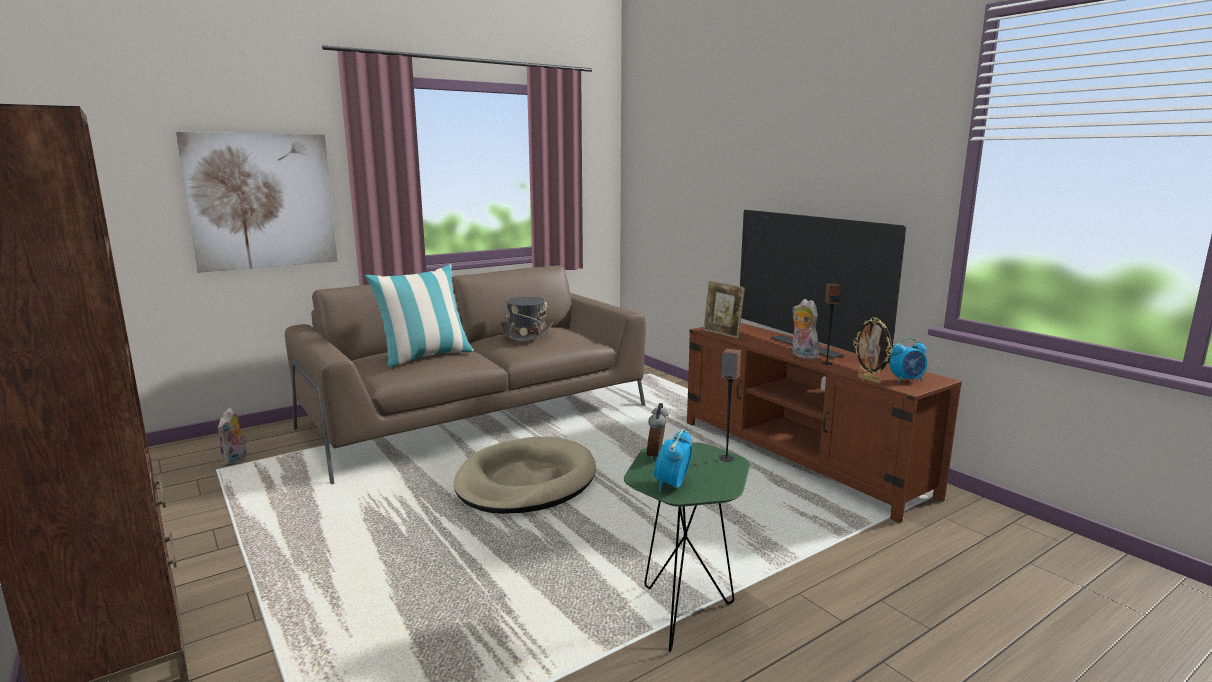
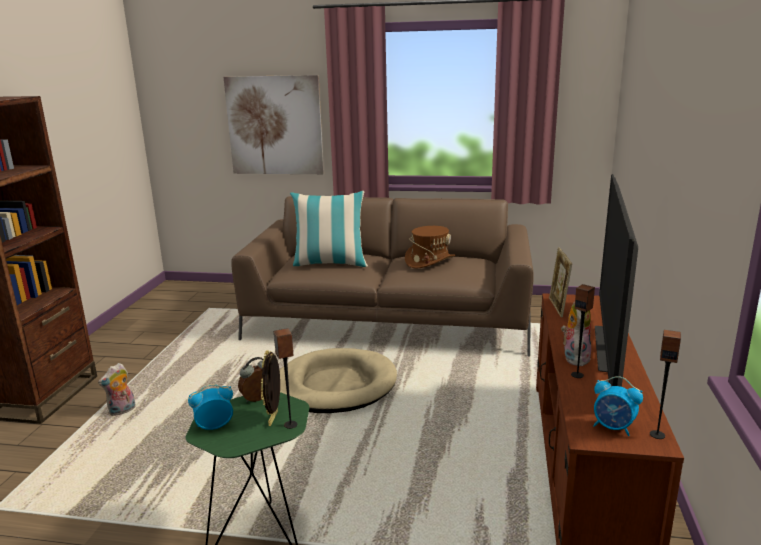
camera: 45 degrees right, 5 degrees up
(236, 460) = (224, 305): plush toy -> plush toy (122, 411)
(526, 334) = (430, 261): grey hat -> brown hat
(869, 380) = (571, 410): picture frame -> picture frame (274, 419)
(929, 376) = (657, 434): none -> speaker

